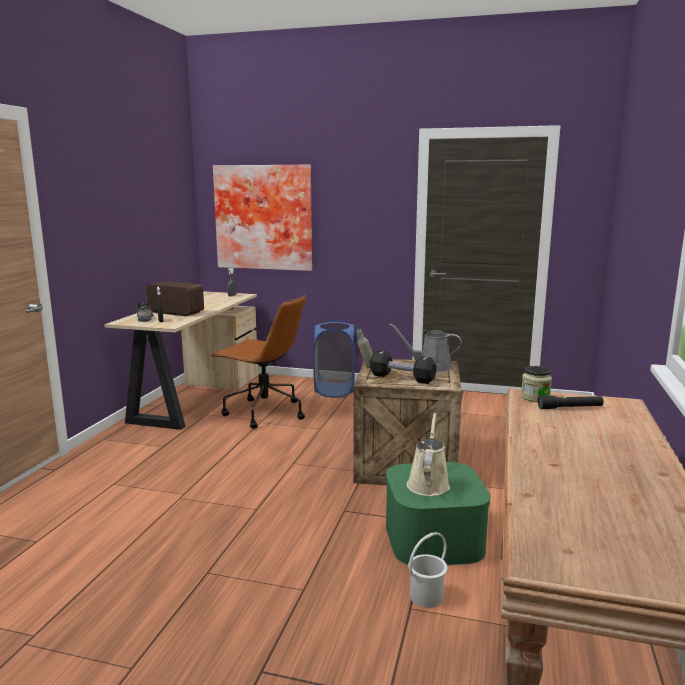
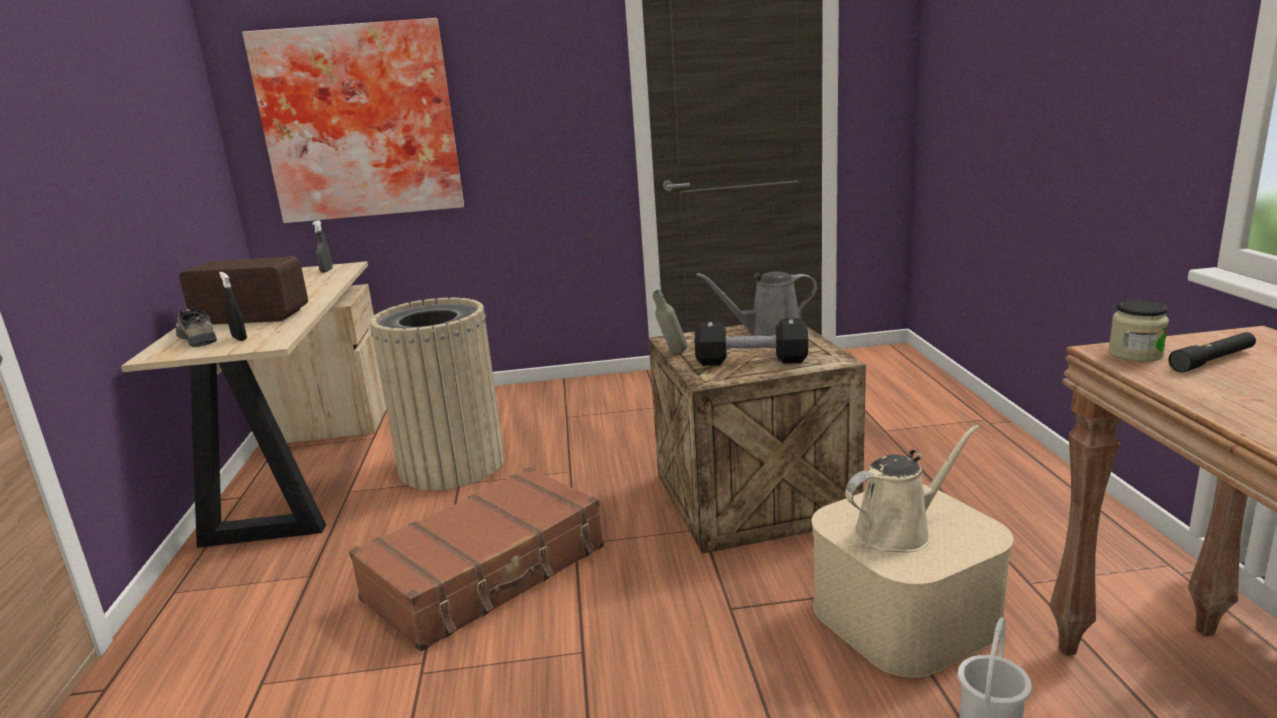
camera: 20 degrees left, 5 degrees up
(241, 465) = (487, 574): none -> brown suitcase
(263, 413) = (452, 465): brown office chair -> beige trash can
(334, 390) = (540, 400): blue laundry basket -> none
(428, 483) = (899, 531): beige watering can -> beige watering can turned 75 degrees clockwise
(433, 538) = (904, 615): green storage box -> beige storage box

